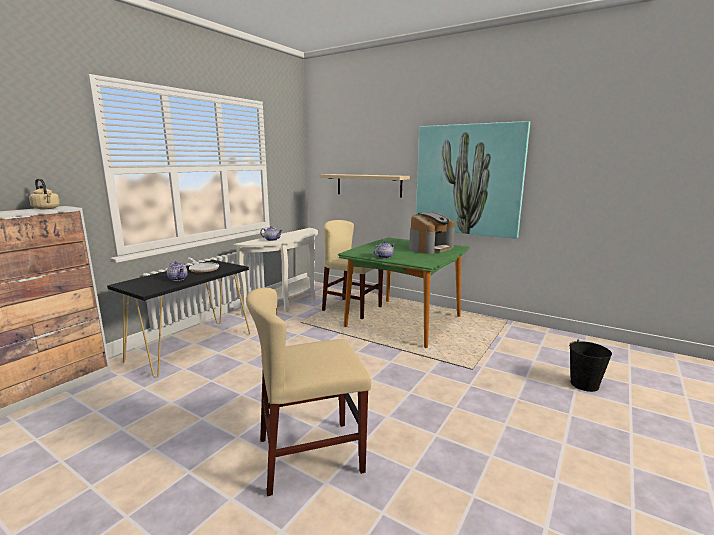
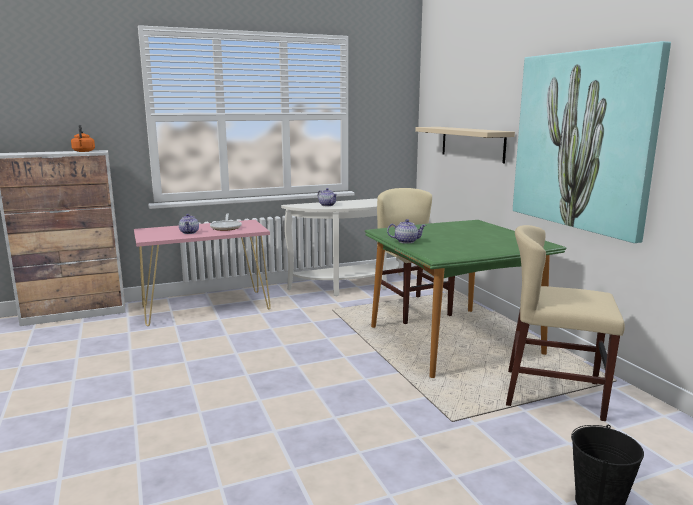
camera: 35 degrees right, 0 degrees up
(47, 208) = (83, 151): beige kettle -> orange kettle
(192, 346) = (207, 307): black console table -> pink console table
(310, 455) = (160, 433): beige chair -> beige chair (553, 394)
(430, 248) = (498, 240): coffee machine -> none

